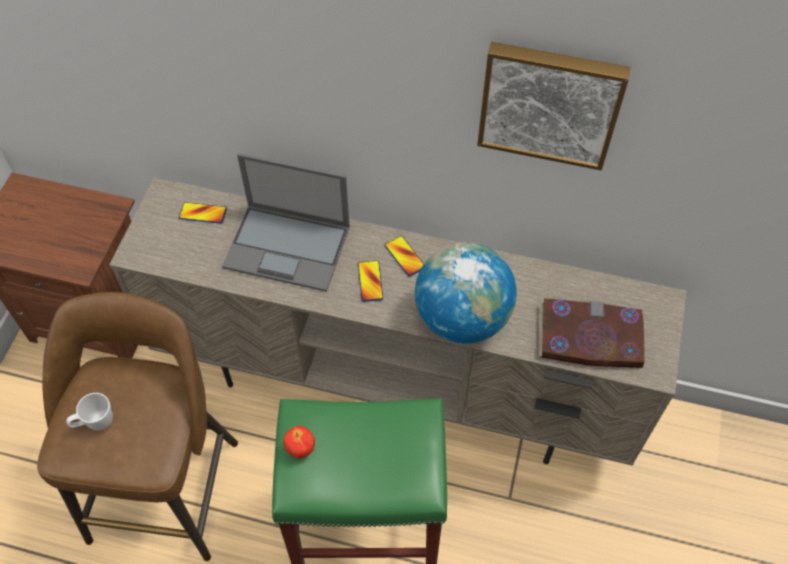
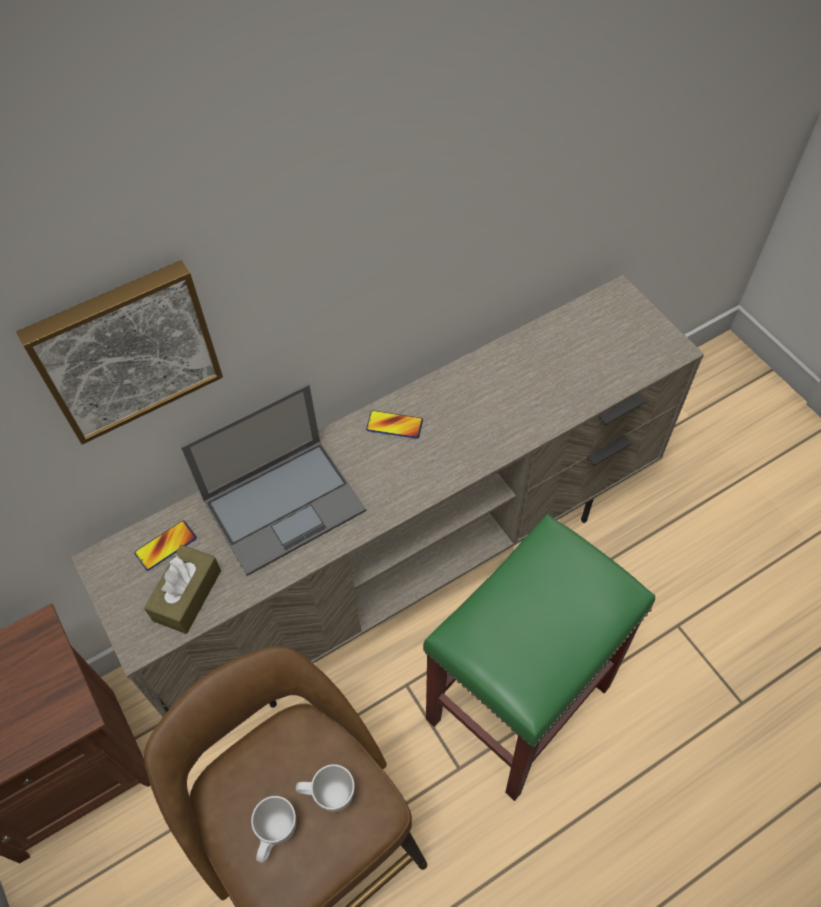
camera: 45 degrees left, 0 degrees up
(141, 430) = (328, 795): none -> white mug
(182, 250) = (187, 595): none -> brown tissue box
(300, 449) = (498, 661): apple -> none
(370, 281) = (391, 470): phone -> none
(462, 317) = (498, 433): globe -> none
(550, 103) = (485, 157): picture -> picture (125, 349)
(590, 337) = (603, 364): book -> none

